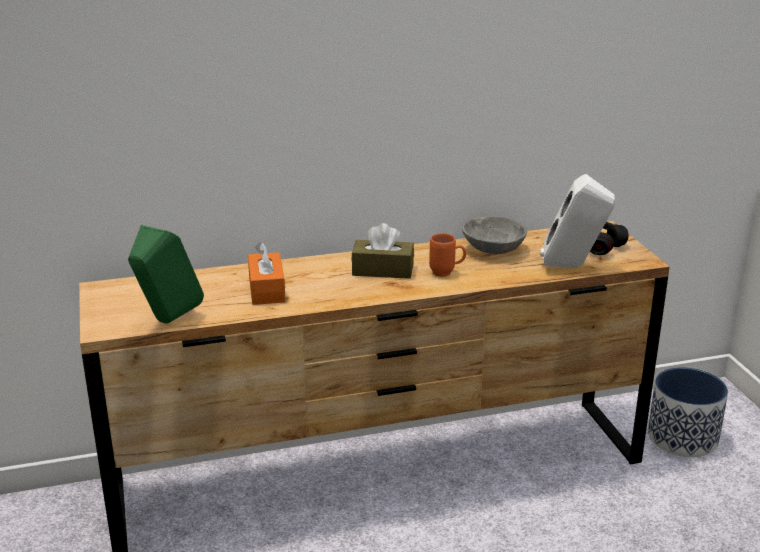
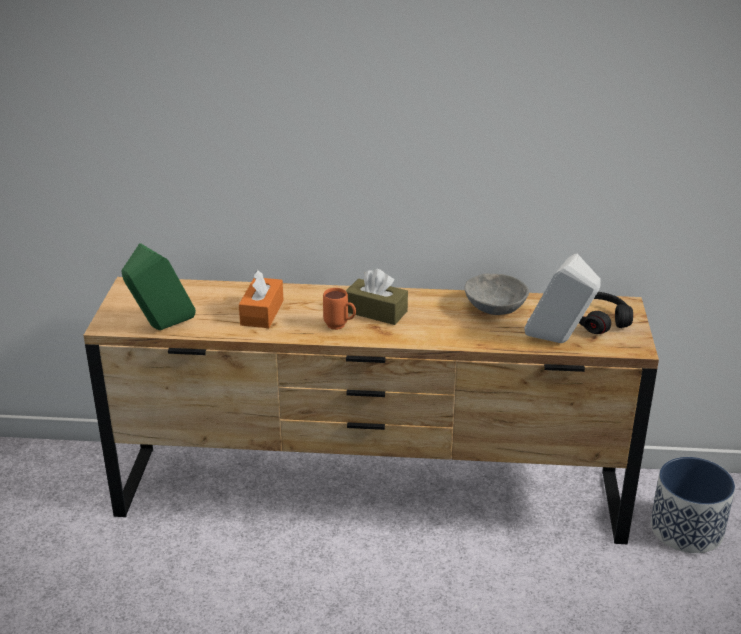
camera: 20 degrees right, 5 degrees up
(447, 273) = (432, 326): orange mug -> orange mug (340, 327)

